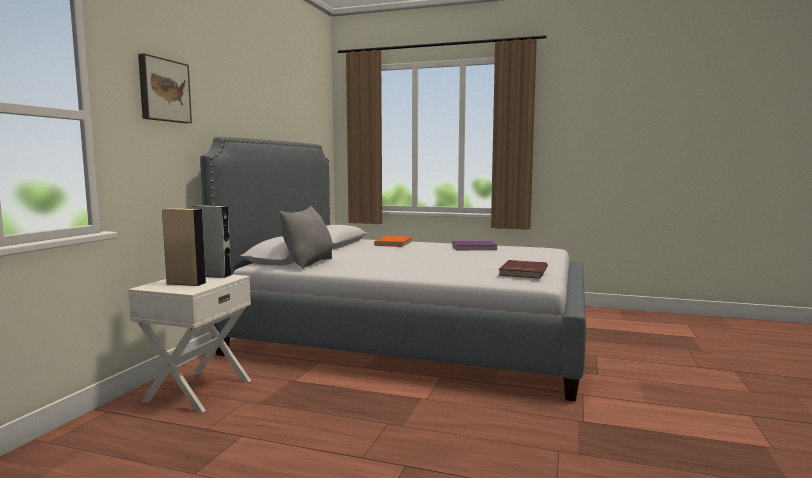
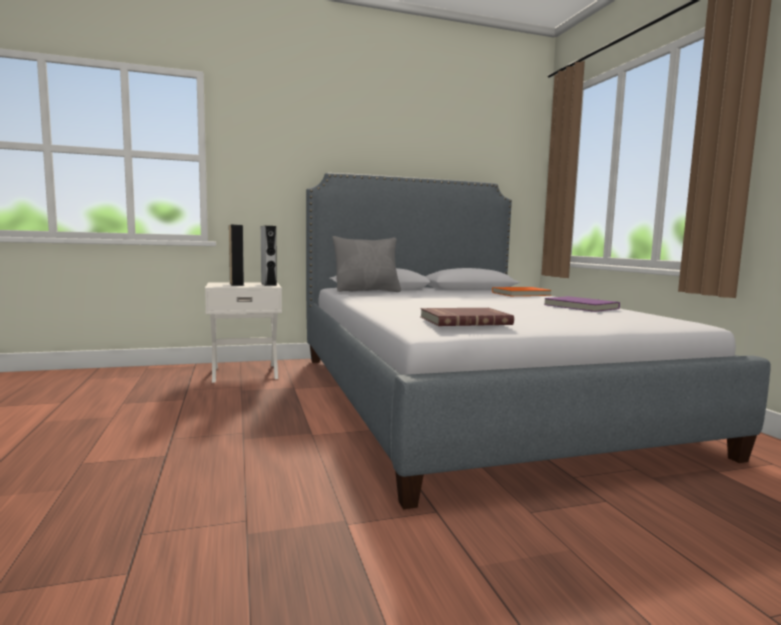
camera: 55 degrees right, 0 degrees up
(163, 90) = (279, 136): picture -> none

